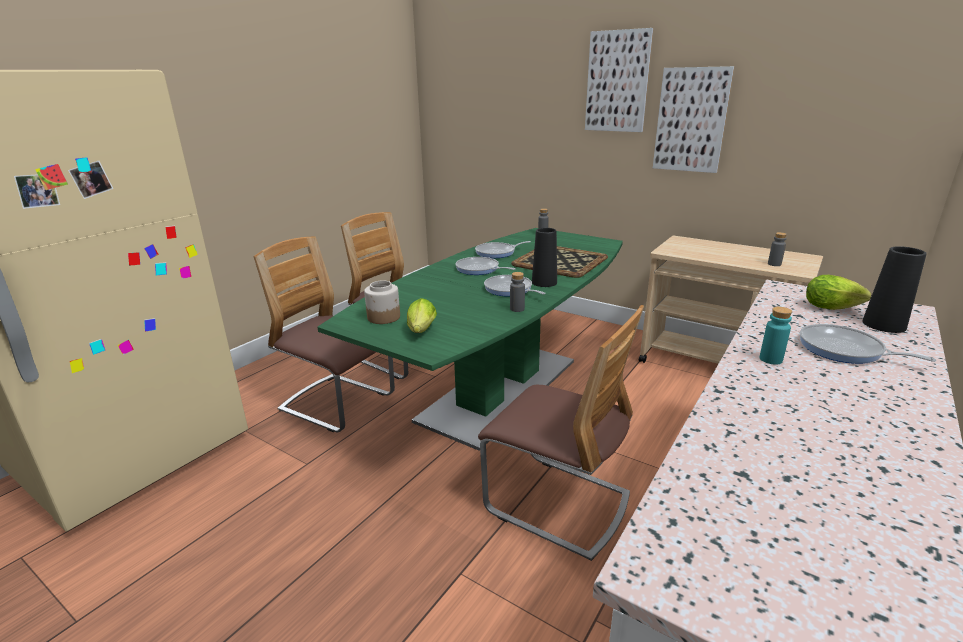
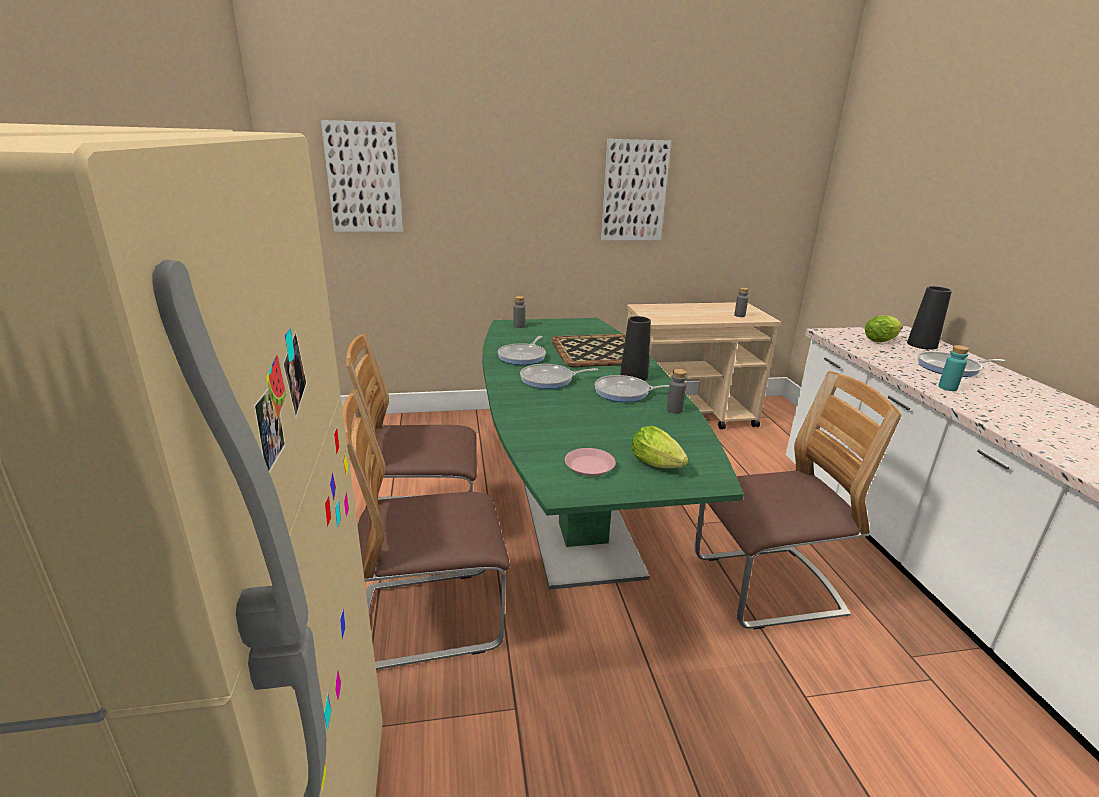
camera: 45 degrees left, 0 degrees up
(384, 317) = (589, 466): jar -> pink plate
(617, 82) = (558, 151): picture -> picture (364, 178)

